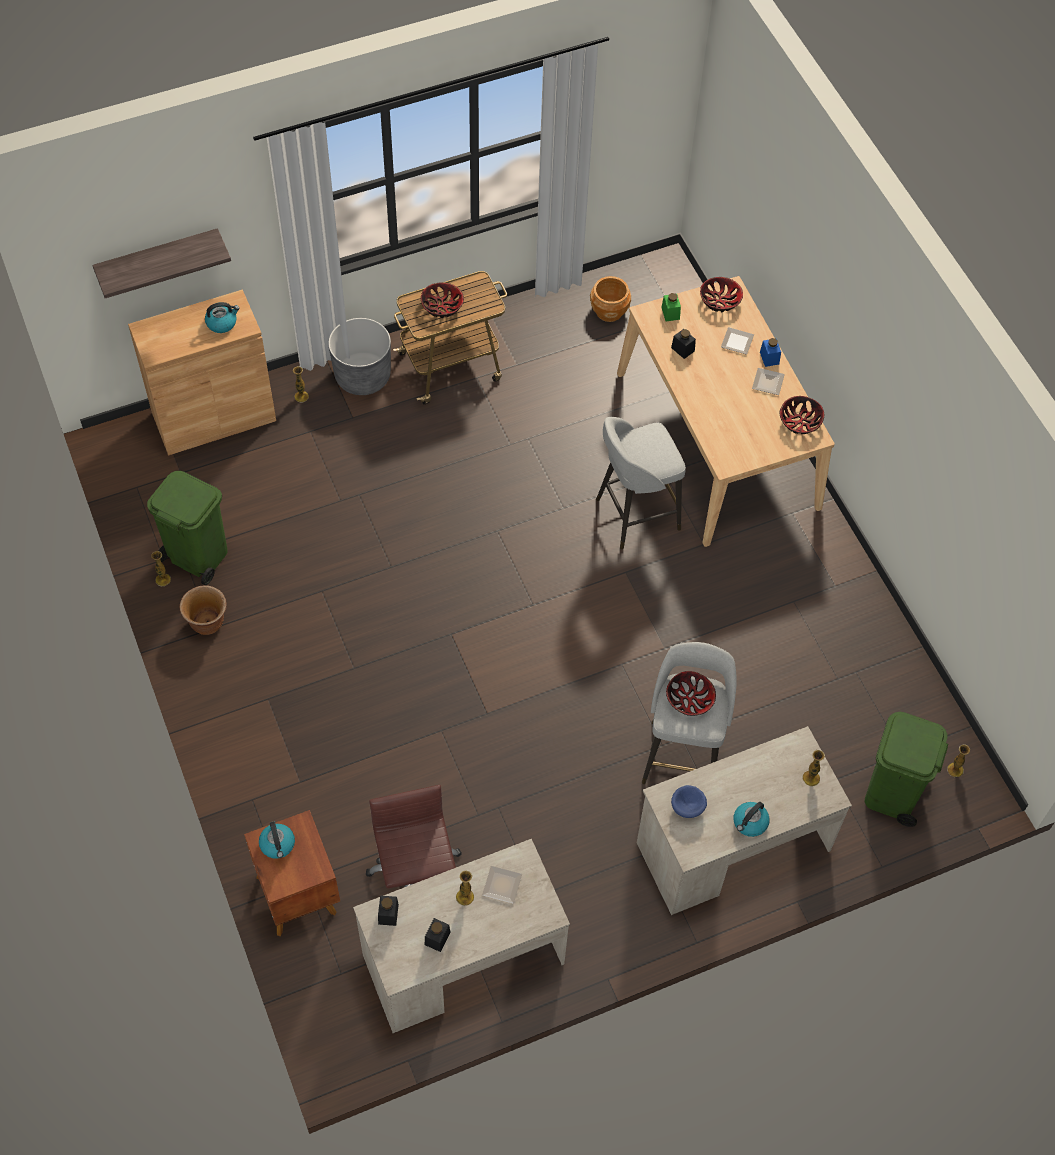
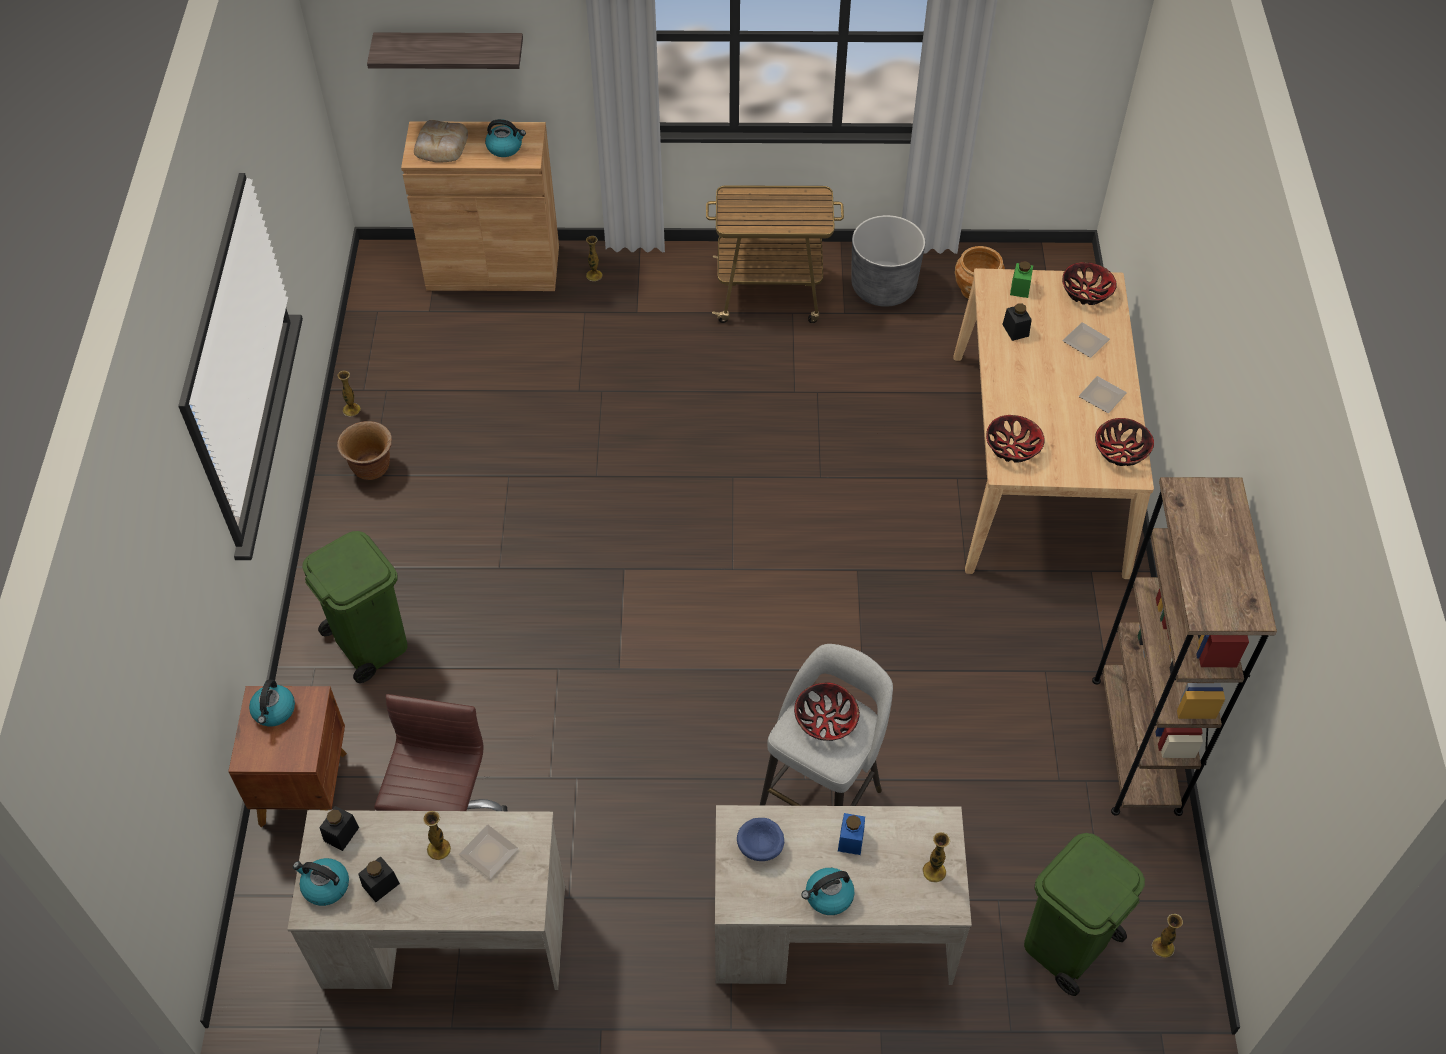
camera: 25 degrees right, 5 degrees down
(167, 338) = (440, 146): none -> bread
(197, 555) = (399, 396): green trash can -> green trash can (370, 642)
(362, 376) = (669, 274): grey planter -> grey planter (883, 287)
(397, 955) = (325, 886): none -> kettle
(442, 307) = (764, 210): bowl -> bowl (1013, 448)
(635, 515) = (899, 511): grey stool -> none
(769, 358) = (1117, 370): blue jar -> blue jar (851, 840)
(878, 632) = (1136, 744): none -> brown bookcase

